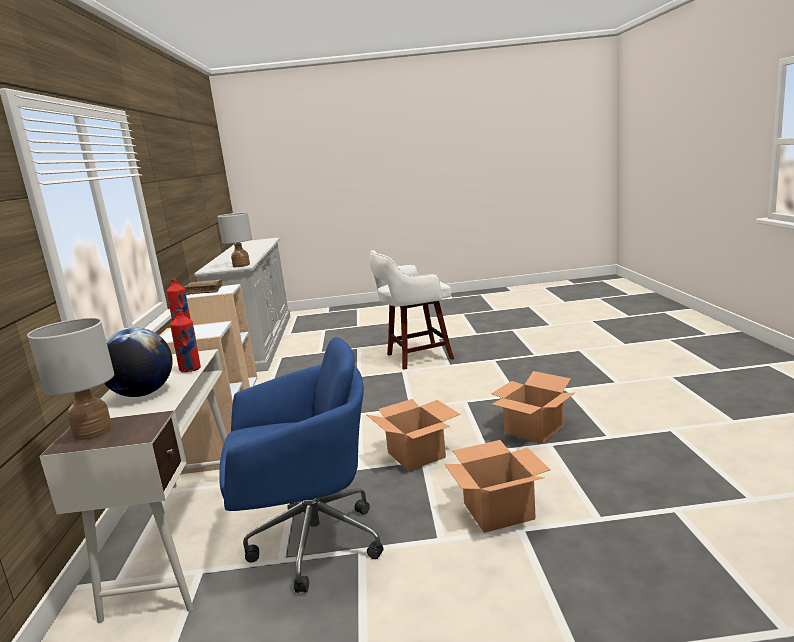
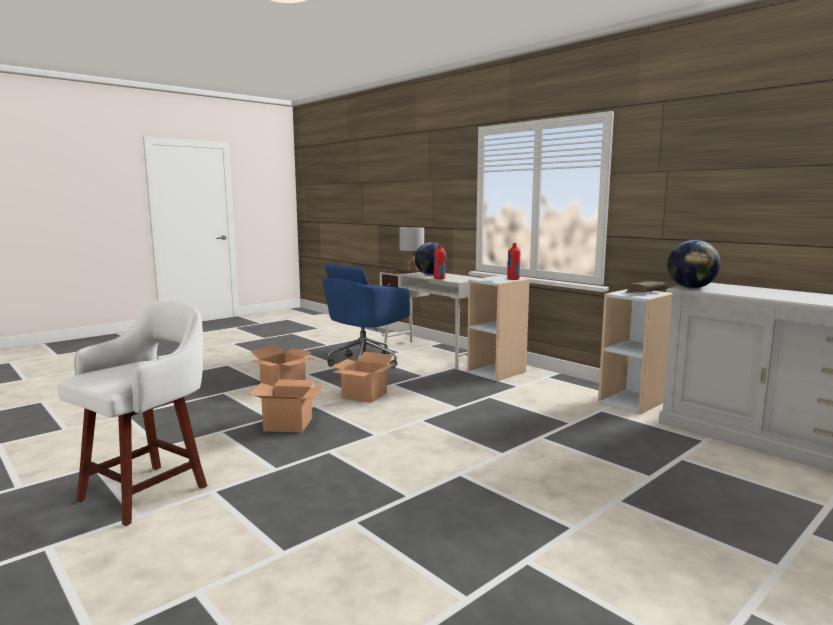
camera: 140 degrees right, 5 degrees down
(241, 265) = (691, 288): grey table lamp -> globe
(416, 357) = (527, 477): white stool -> white stool (149, 491)

